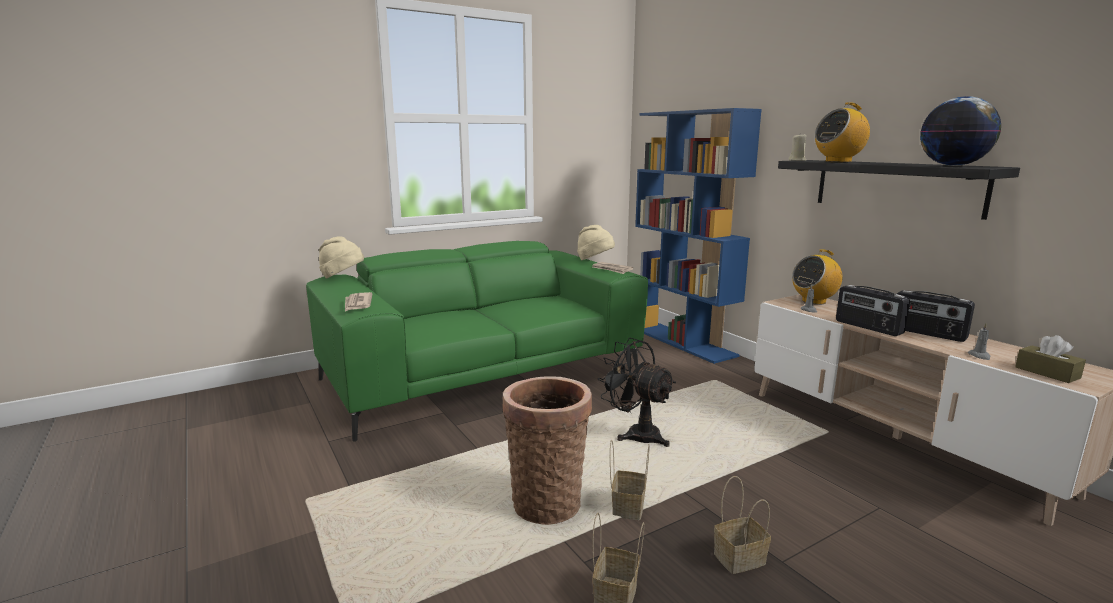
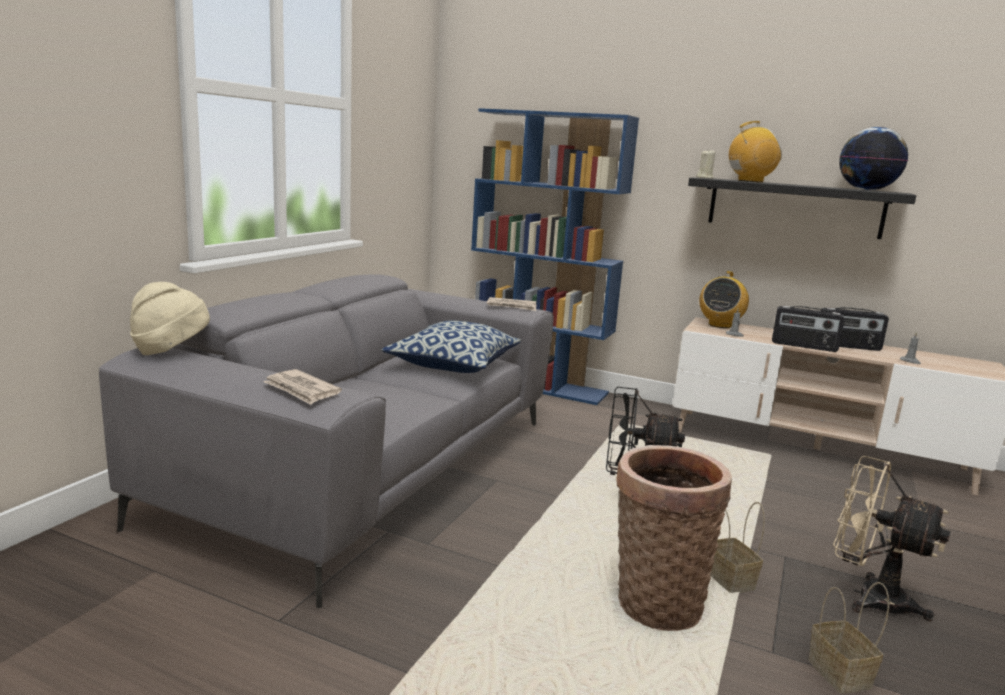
camera: 35 degrees left, 0 degrees up
(483, 374) = (370, 468): green sofa -> grey sofa
(545, 308) = (453, 364): none -> pillow
(595, 261) = (469, 296): beige hat -> none
(738, 559) = (868, 596): basket -> beige fan
(838, 161) = (750, 181): radio -> radio turned 135 degrees counterclockwise
(1047, 373) = (965, 369): brown tissue box -> none

